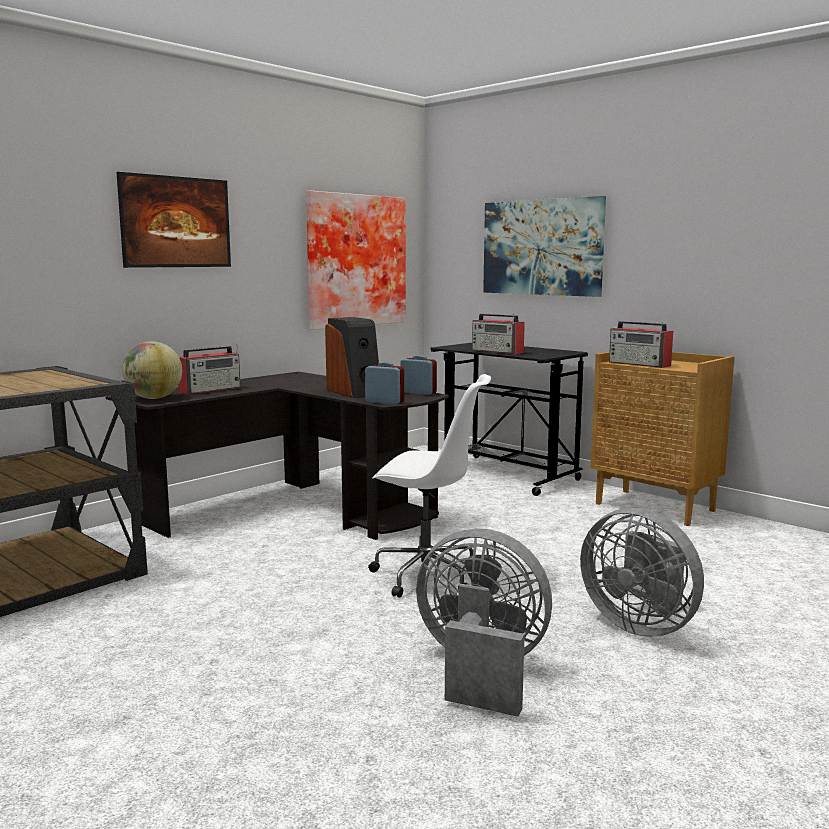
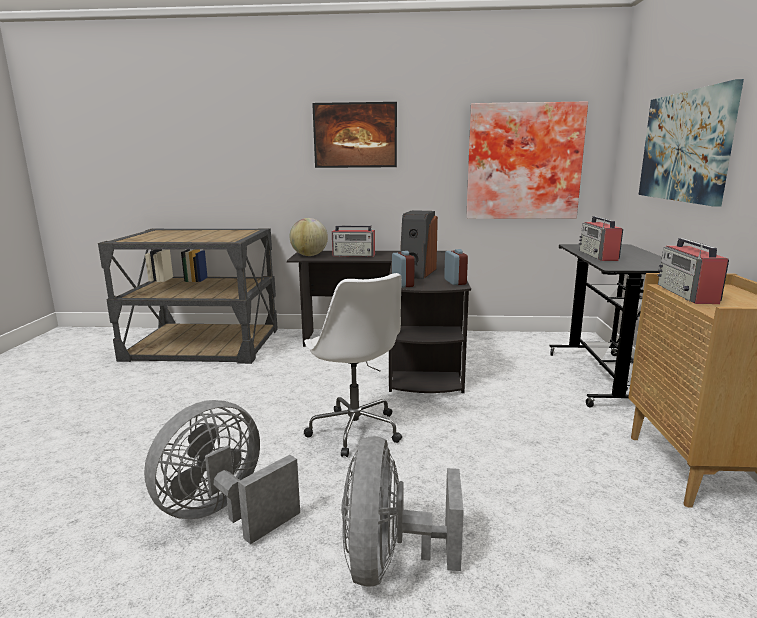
camera: 50 degrees right, 5 degrees up
(480, 670) = (224, 513): grey fan -> grey fan turned 120 degrees counterclockwise

